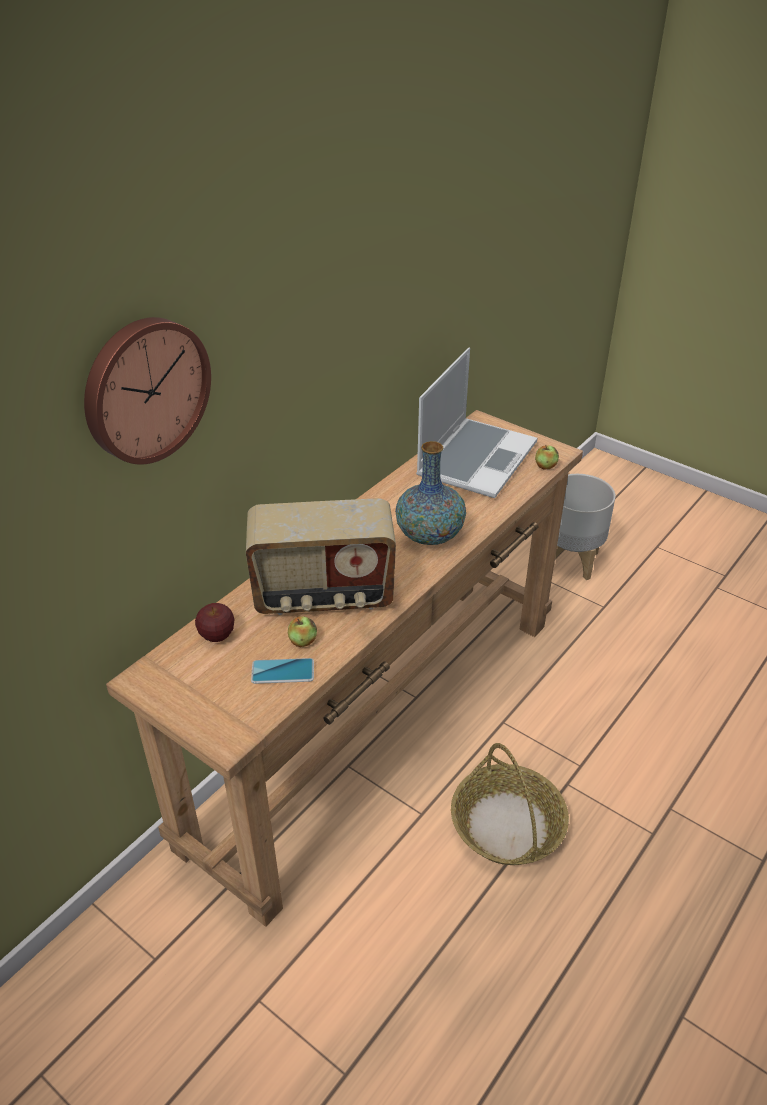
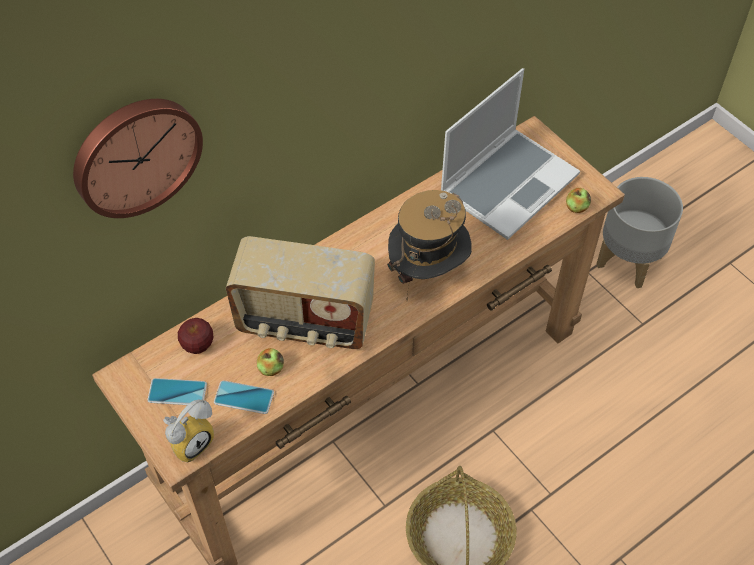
camera: 15 degrees right, 15 degrees up
(208, 681) = (177, 392): none -> phone
(237, 722) = (190, 440): none -> alarm clock
(430, 535) = (427, 272): vase -> hat

